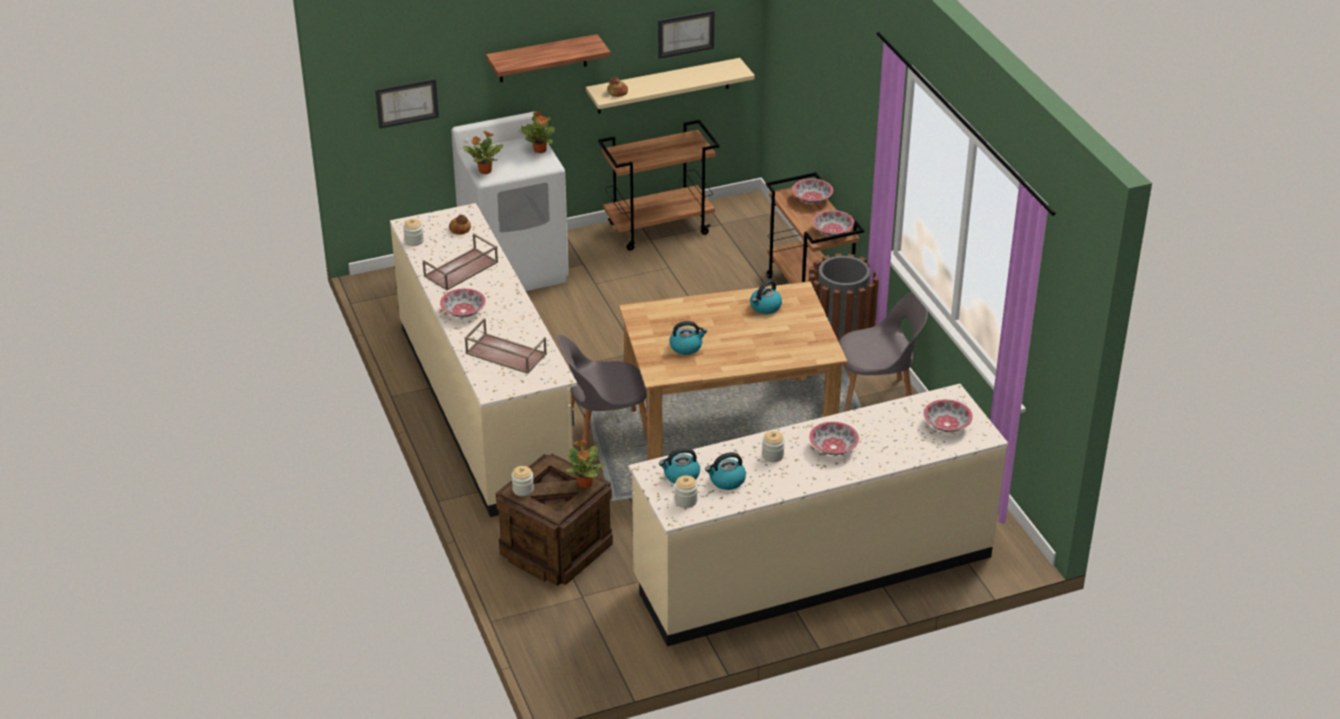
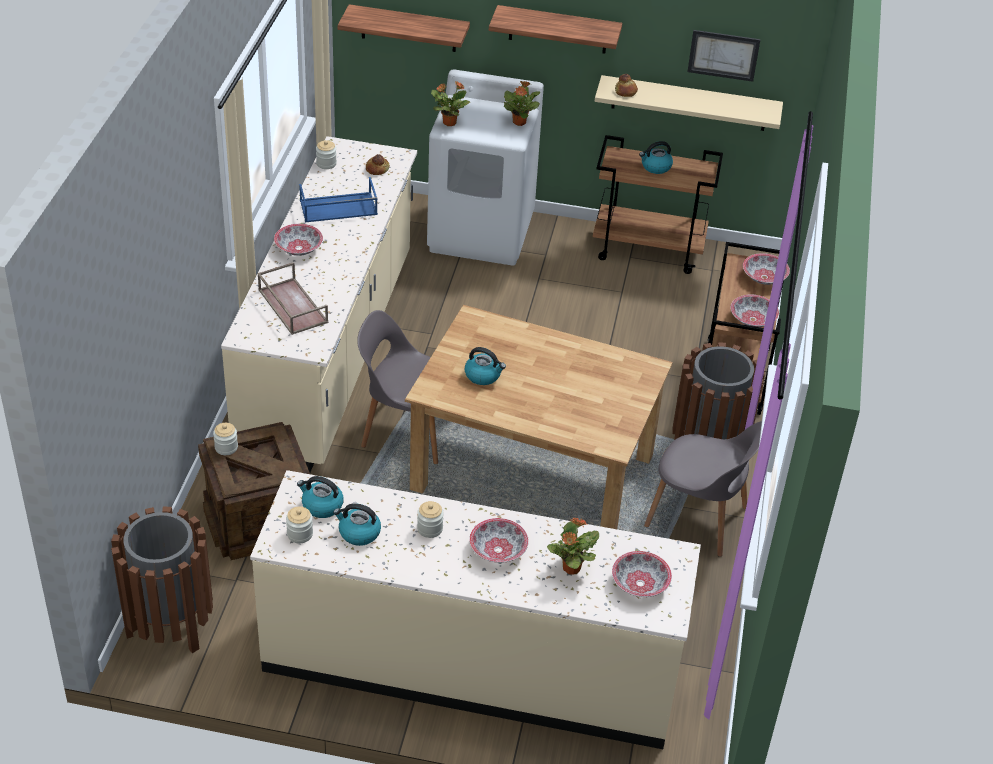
camera: 30 degrees right, 5 degrees up
(407, 103) = (408, 28): picture -> shelf
(461, 270) = (337, 208): brown tray -> blue tray
(563, 650) = (170, 624): none -> brown trash can
(585, 484) = (285, 469): potted plant -> potted plant (571, 568)
(765, 307) = (600, 369): kettle -> kettle (655, 167)

